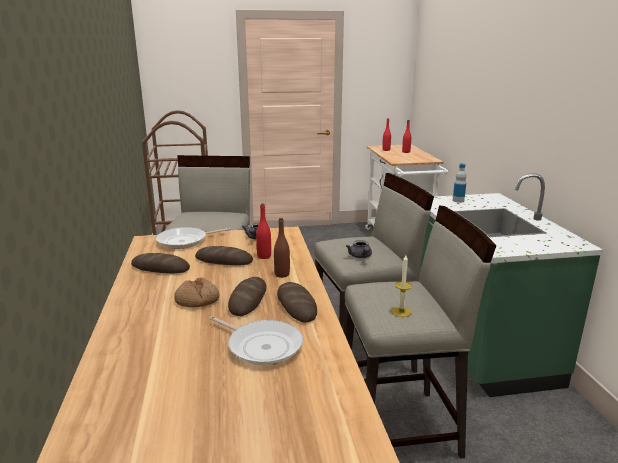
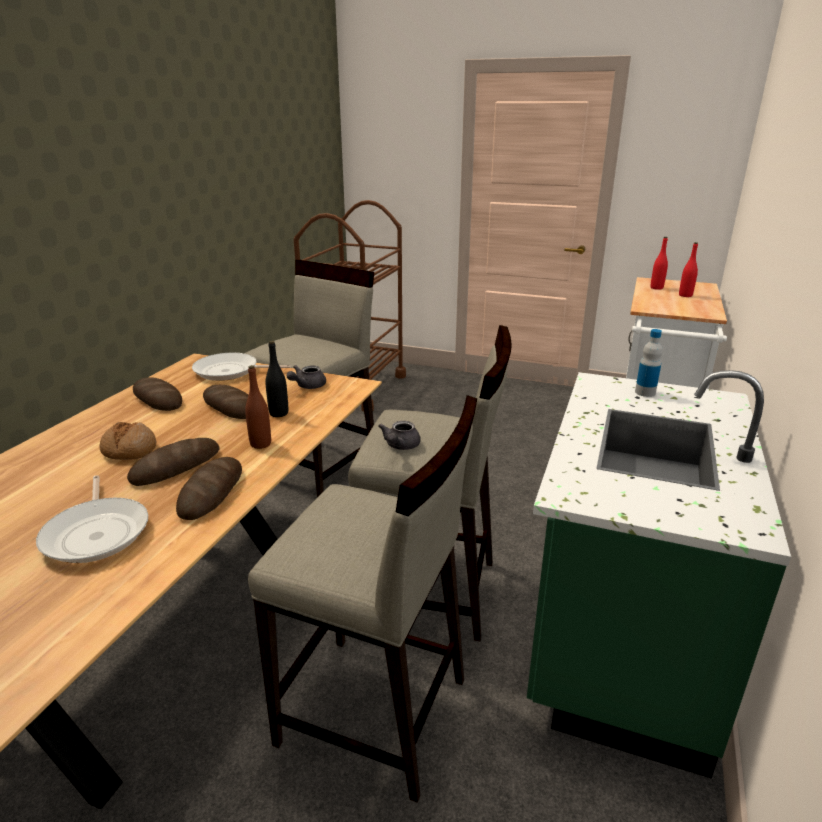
camera: 30 degrees right, 5 degrees up
(264, 256) = (279, 413): red bottle -> black bottle
(401, 312) = (327, 548): candle -> none

